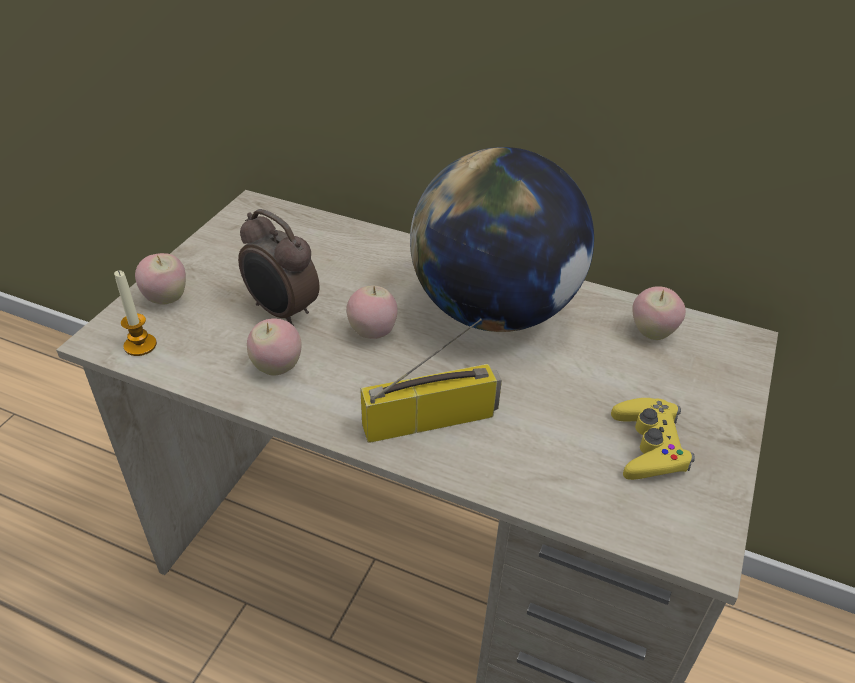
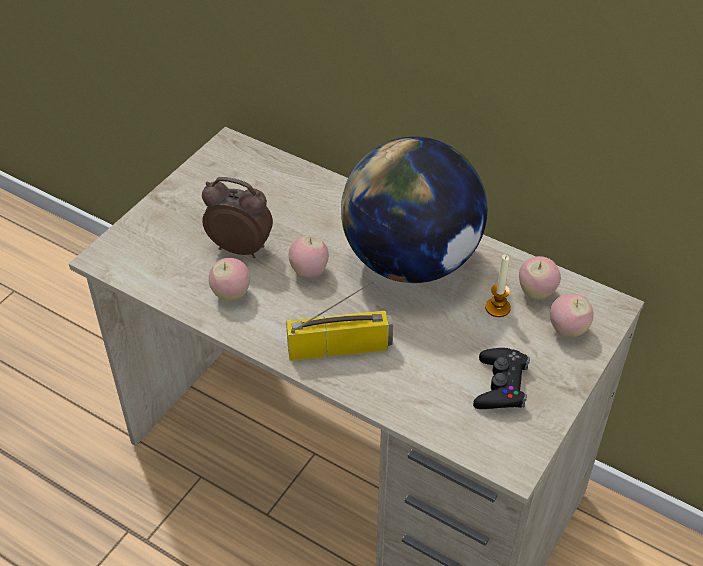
camera: 10 degrees right, 5 degrees up
(140, 345) = (130, 266): candle -> candle (497, 308)
(166, 299) = (152, 227): apple -> apple (567, 330)
(282, 312) = (240, 247): alarm clock -> alarm clock turned 150 degrees clockwise
(648, 446) = (501, 385): yellow game controller -> black game controller

